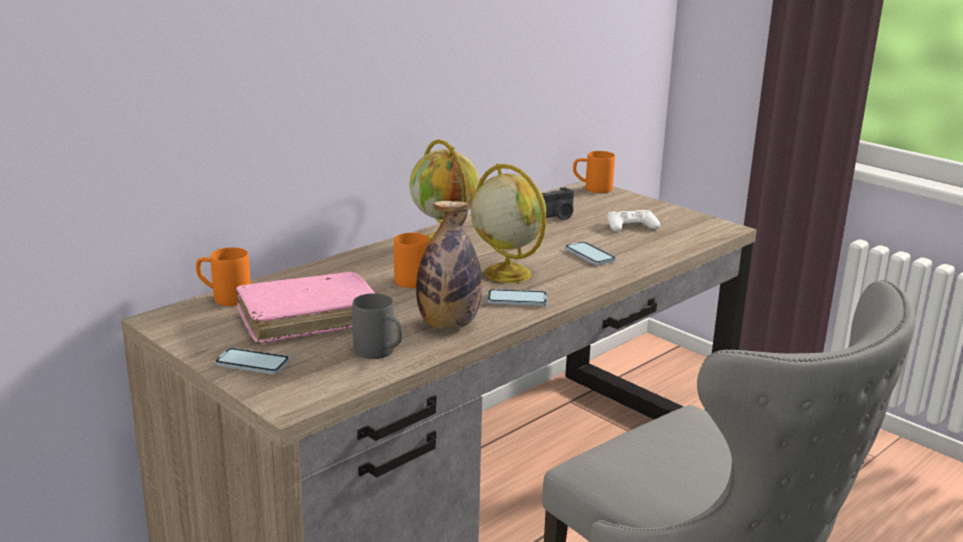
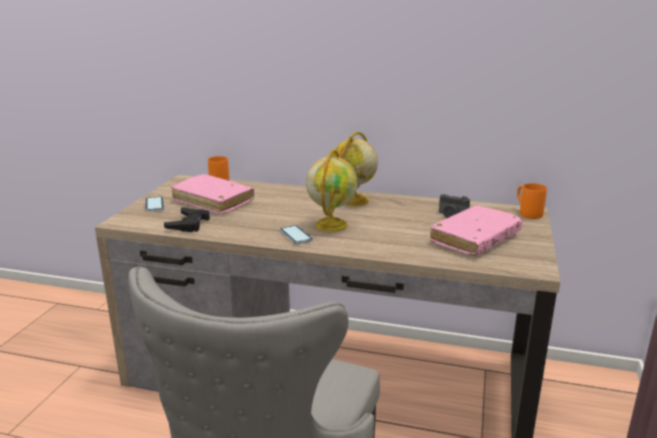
camera: 60 degrees right, 0 degrees up
(380, 353) = (189, 224): grey mug -> black game controller
(413, 278) = (292, 207): orange mug -> none
(448, 324) = (240, 229): bottle -> none
(589, 255) = (398, 238): phone -> none
(631, 226) = (475, 239): white game controller -> pink book

